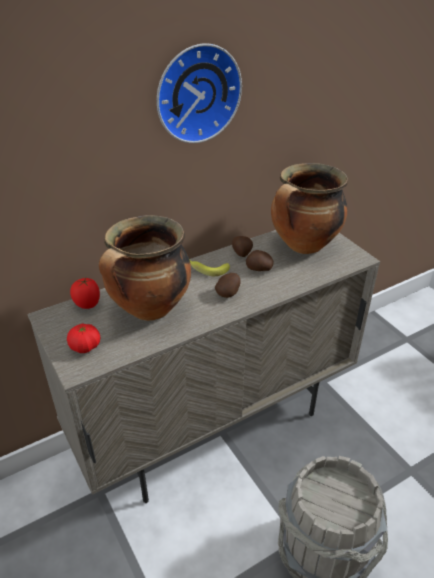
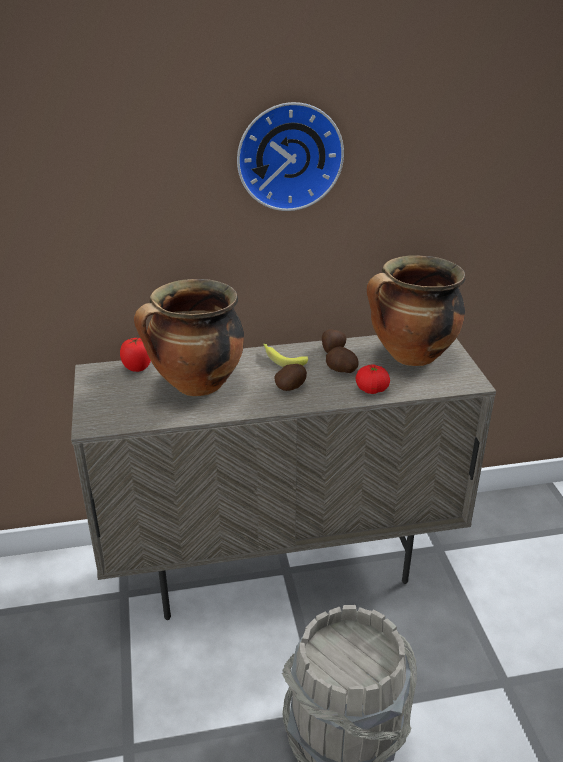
camera: 20 degrees right, 5 degrees down
(85, 346) = (112, 406): tomato -> tomato (371, 389)

